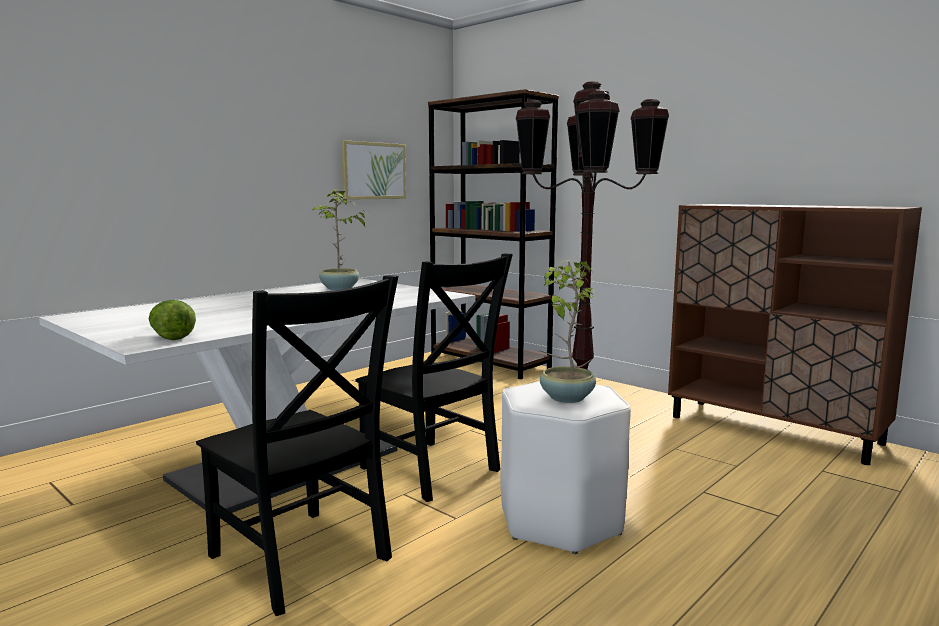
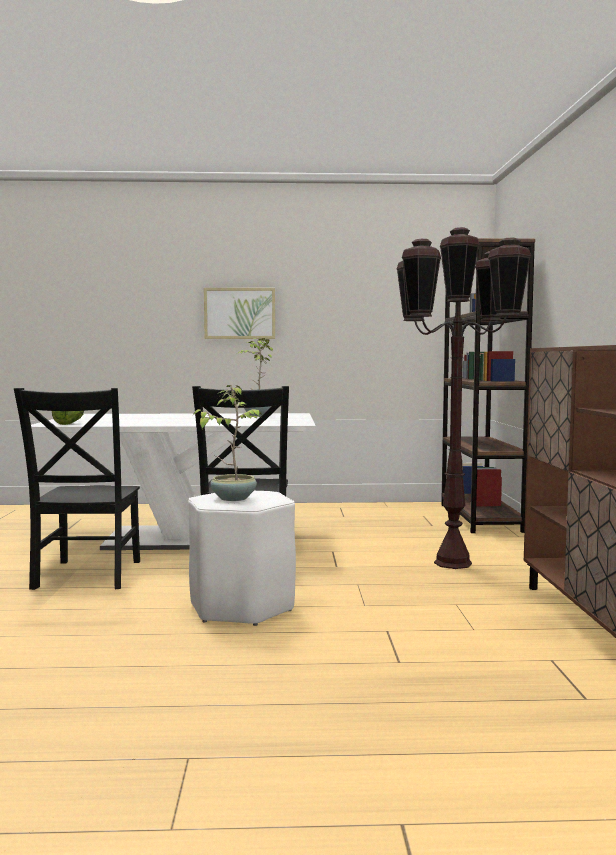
camera: 45 degrees right, 5 degrees down
(373, 171) = (388, 324): picture -> picture (239, 313)

